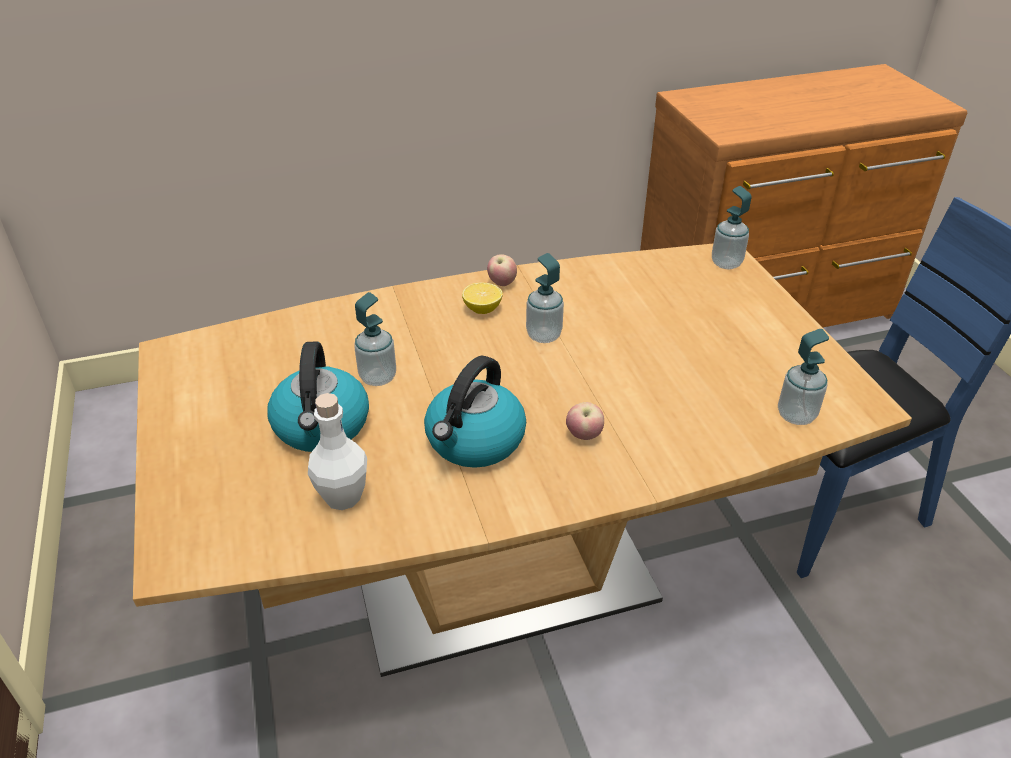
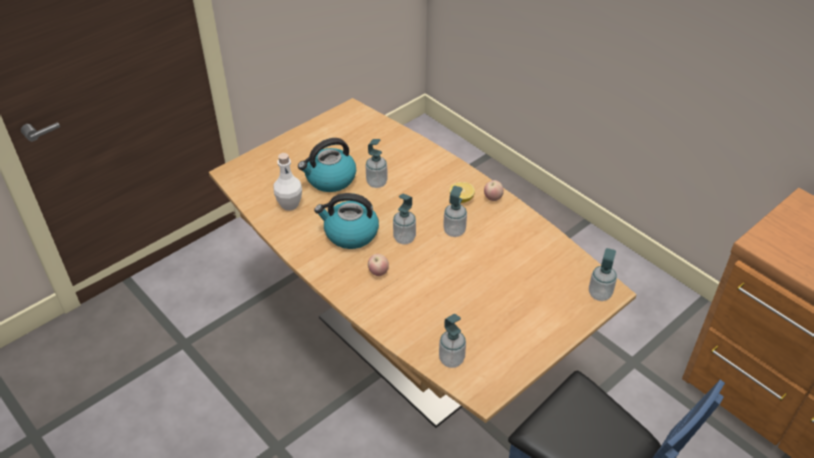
camera: 65 degrees right, 5 degrees up
(526, 386) = (404, 238): none -> soap dispenser

